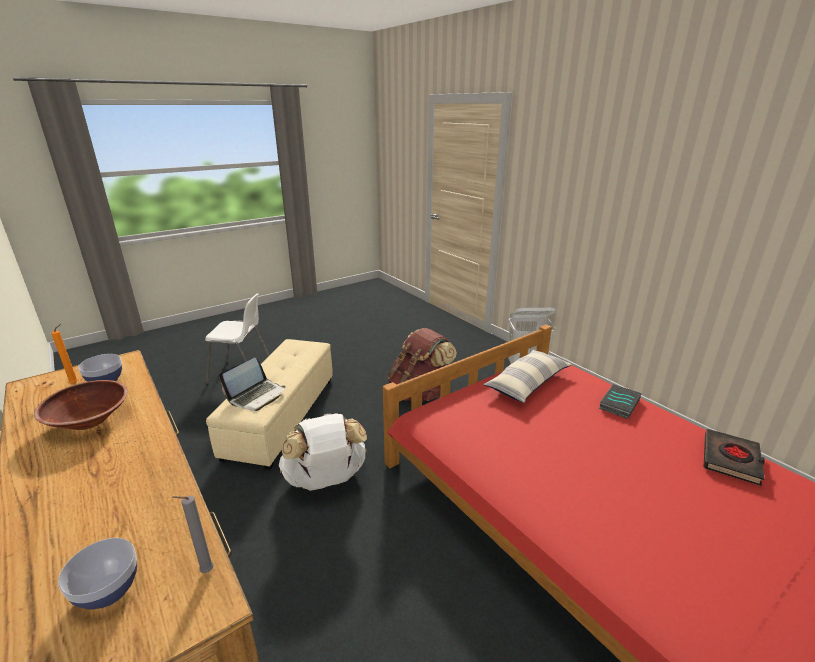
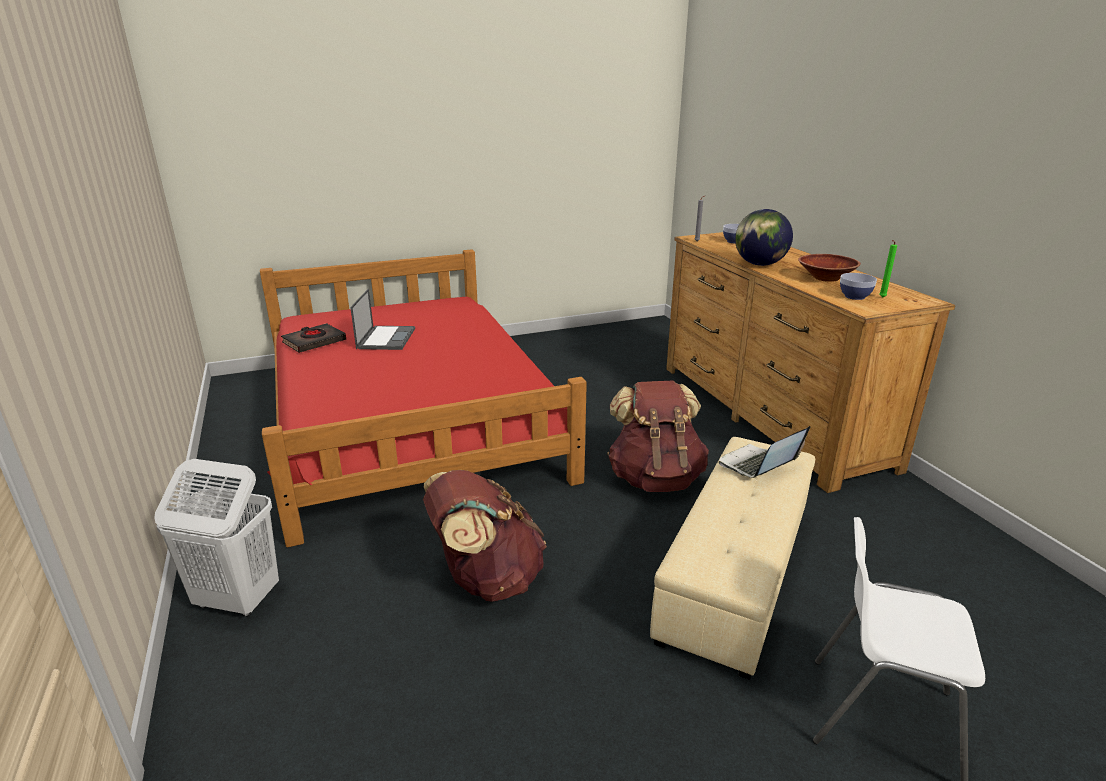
camera: 165 degrees left, 0 degrees up
(76, 383) = (881, 297): orange candle -> green candle
(150, 454) = (759, 264): none -> globe
(326, 480) = (655, 478): white backpack -> brown backpack
(527, 383) = (388, 412): pillow -> none
(618, 403) = (322, 382): book -> none
(670, 484) = (386, 338): none -> laptop

